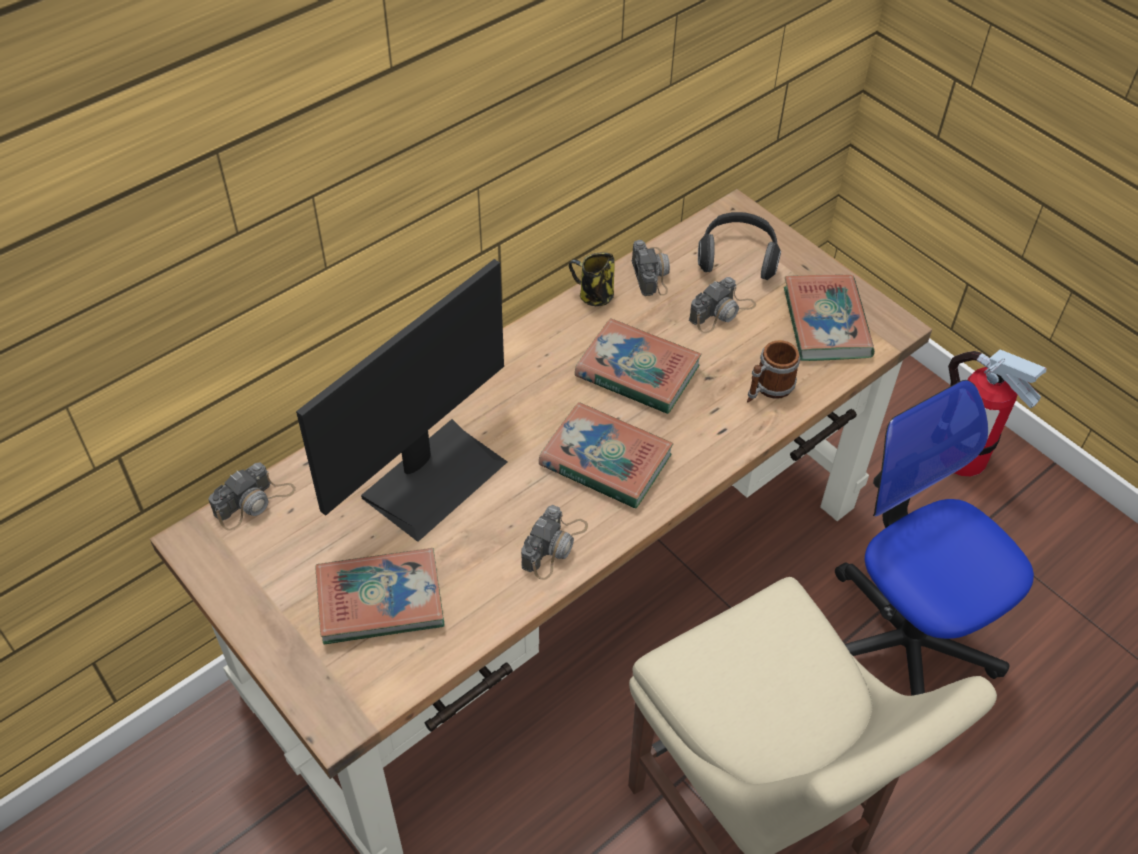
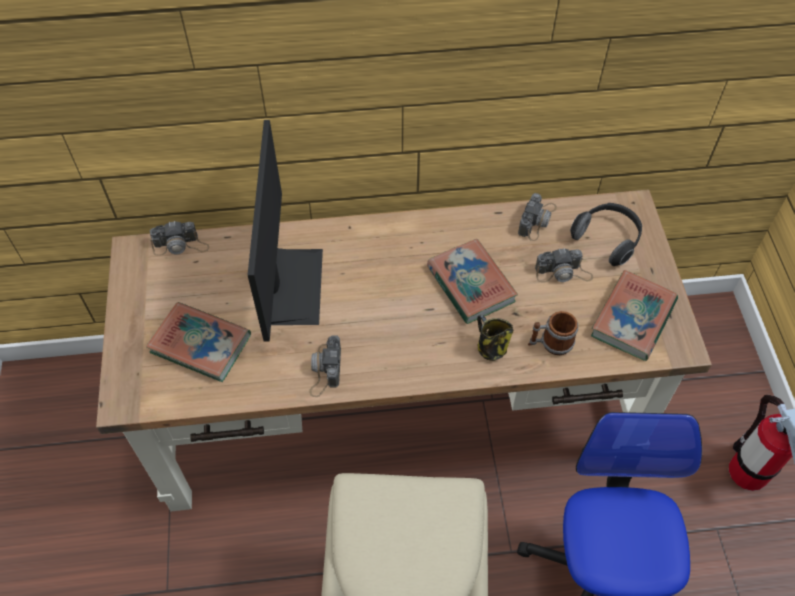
camera: 35 degrees right, 5 degrees up
(433, 477) = (290, 285): monitor -> monitor turned 75 degrees counterclockwise
(554, 546) = (325, 370): camera -> camera turned 120 degrees clockwise
(594, 296) = (484, 218): mug -> mug (490, 348)
(605, 461) = (401, 333): book -> none

